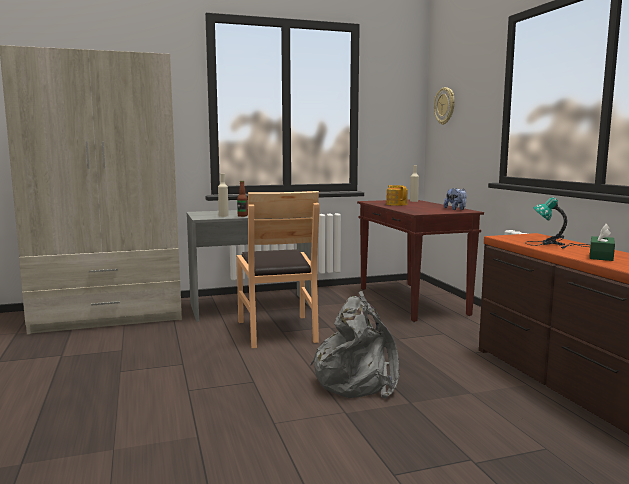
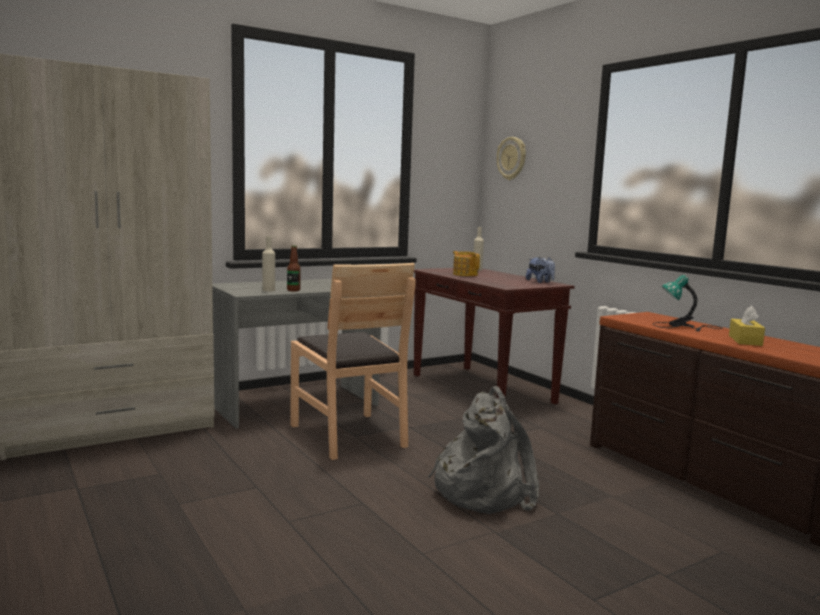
camera: 15 degrees left, 0 degrees up
(601, 256) = (745, 340): green tissue box -> yellow tissue box

